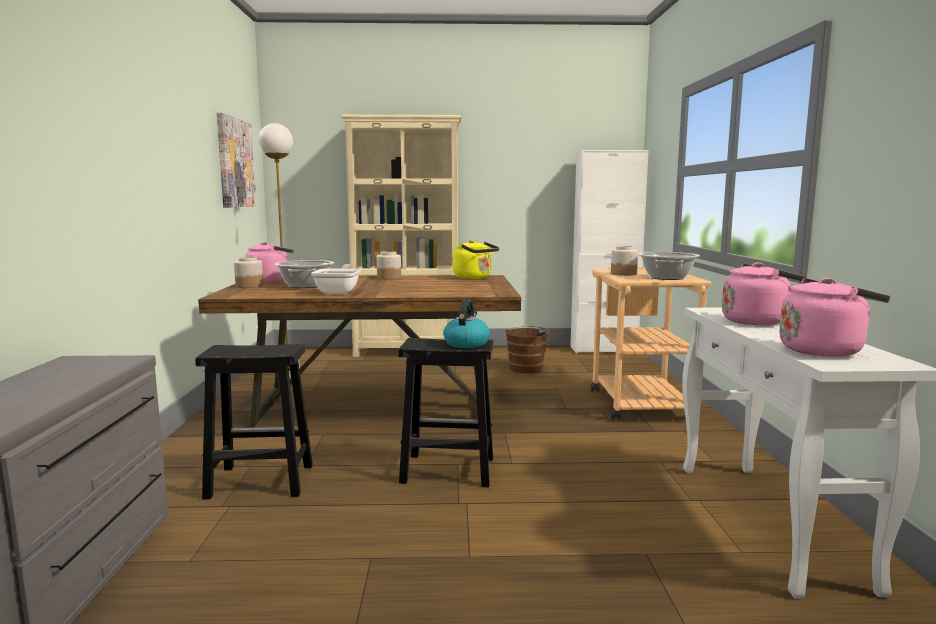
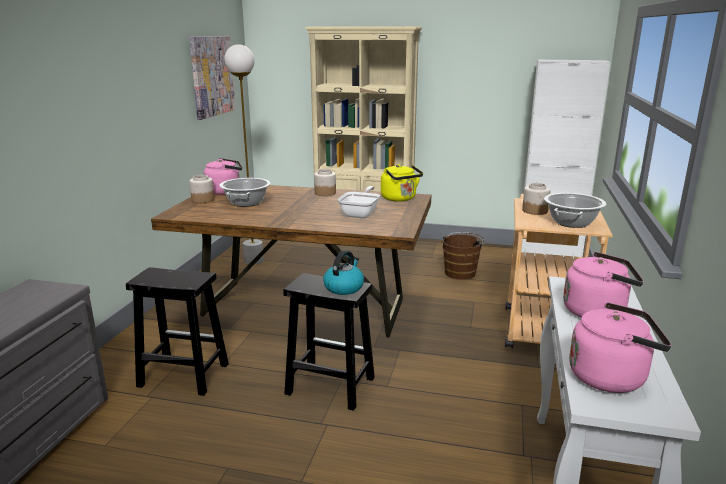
camera: 15 degrees right, 10 degrees up
(339, 292) = (265, 216): frying pan -> frying pan (361, 214)

